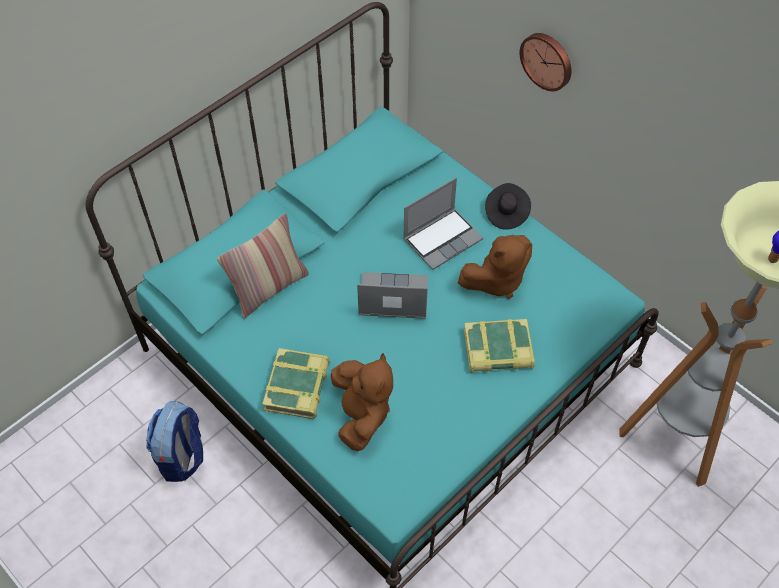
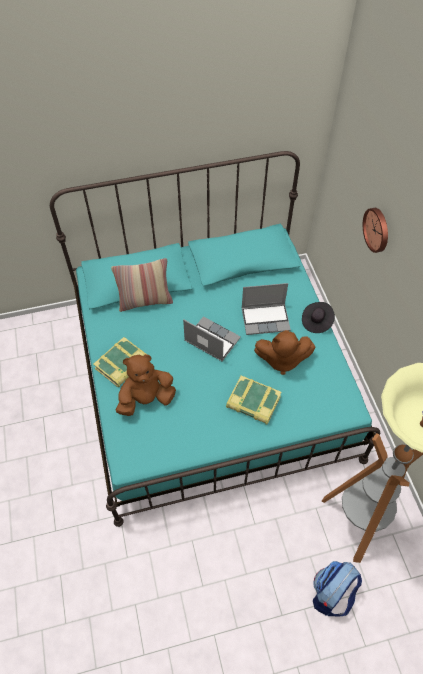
camera: 30 degrees right, 0 degrees up
(182, 457) = (62, 377): backpack -> backpack (331, 594)
(361, 414) = (146, 399): brown plush toy -> brown plush toy turned 135 degrees counterclockwise

